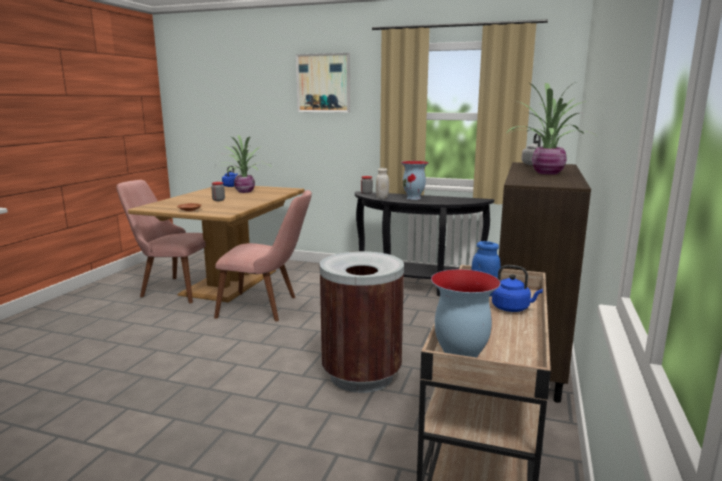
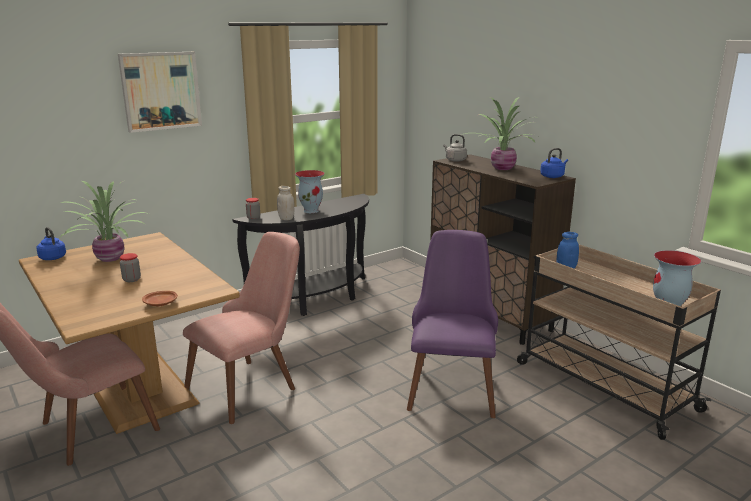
camera: 55 degrees left, 5 degrees up
(362, 375) = (451, 383): brown trash can -> purple chair
(512, 308) = (598, 272): blue kettle -> blue kettle (553, 176)

